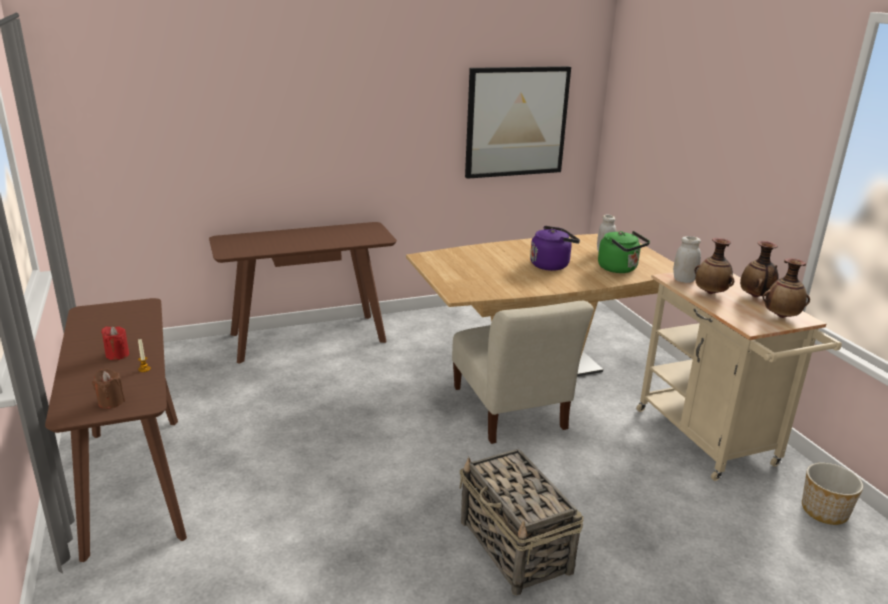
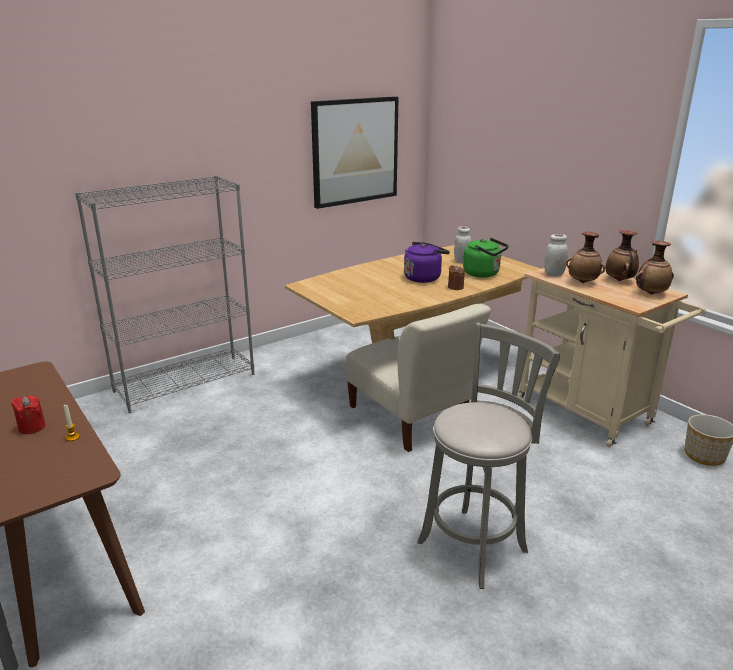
camera: 15 degrees left, 0 degrees up
(111, 402) = (52, 480): brown candle -> brown candle (455, 287)
(308, 337) = (186, 382): brown console table -> grey bookcase
(515, 547) = (476, 544): basket -> grey stool

